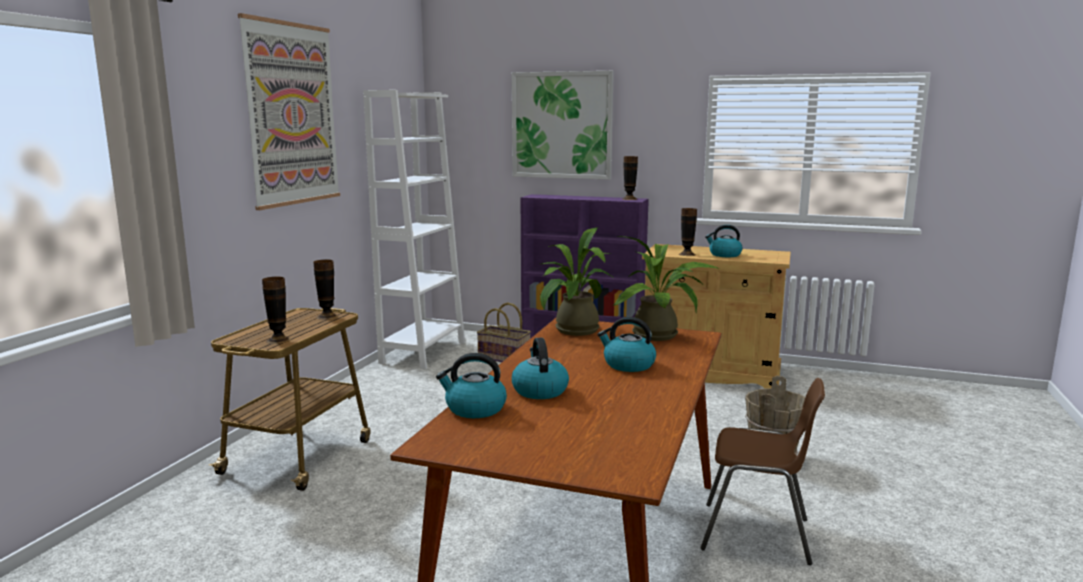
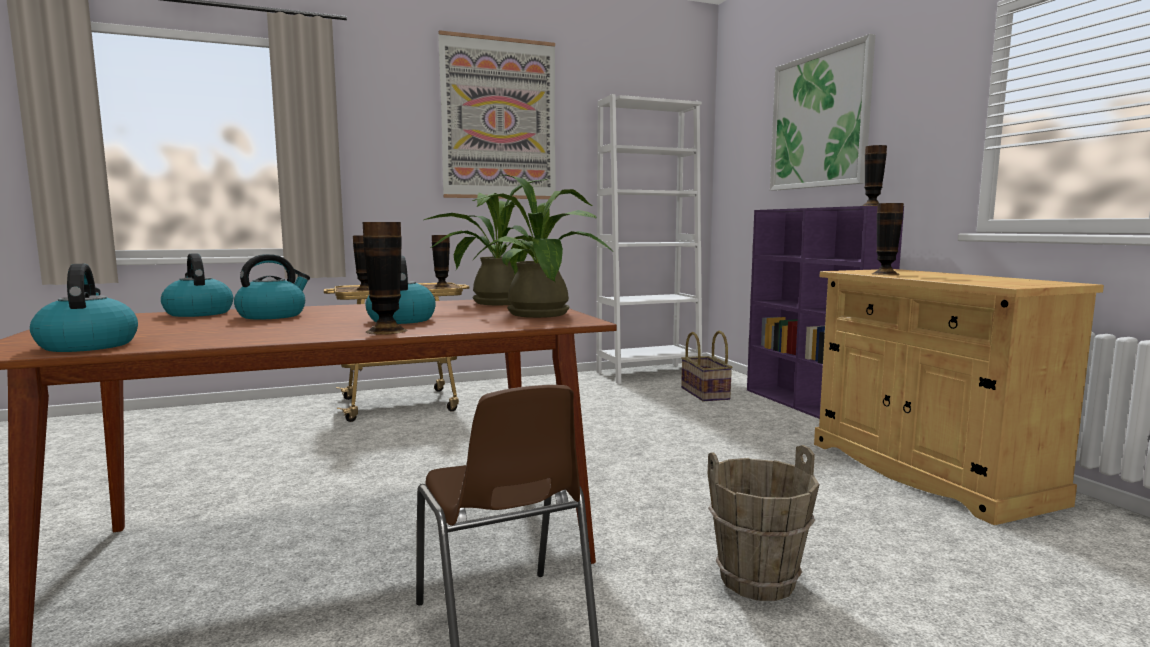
camera: 50 degrees right, 5 degrees down
(677, 376) = (386, 331): none -> vase
(724, 255) = (944, 277): kettle -> kettle (88, 345)

